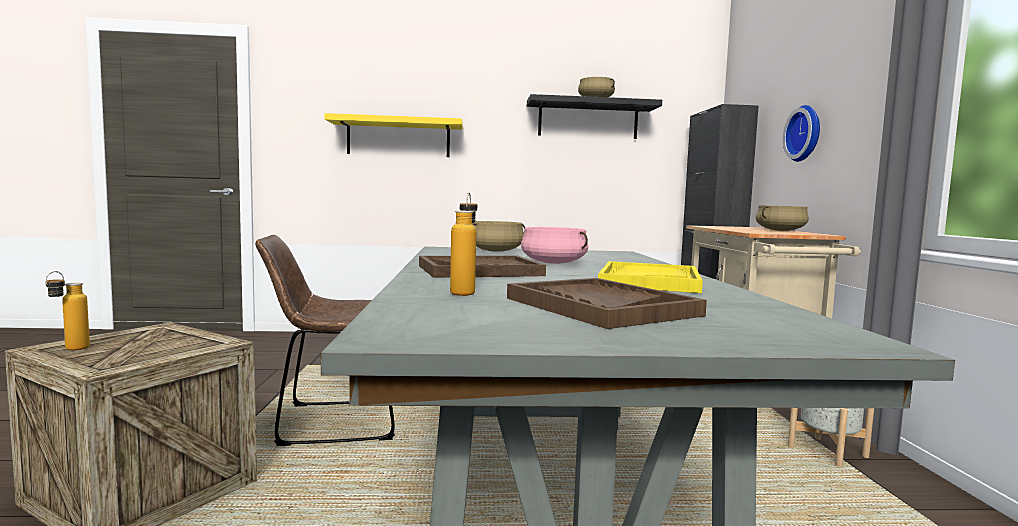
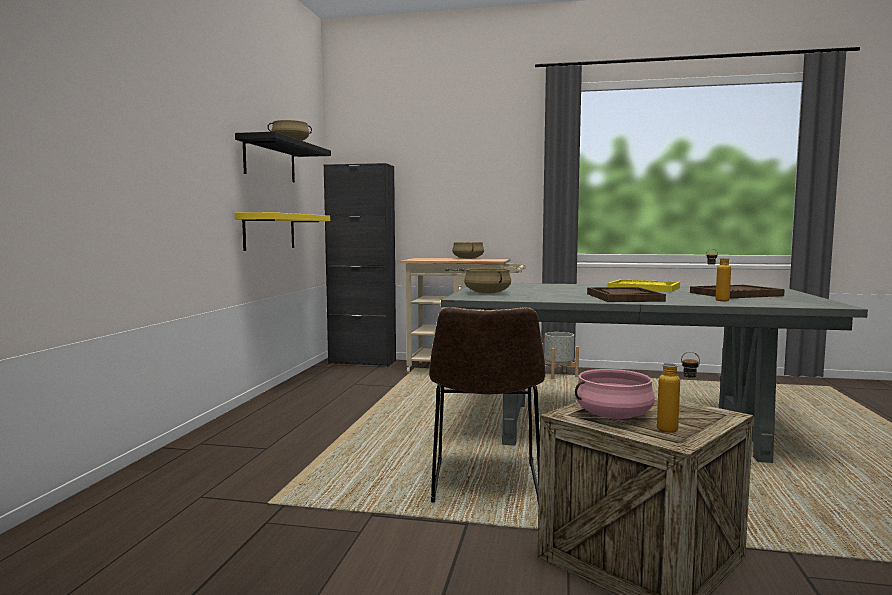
camera: 75 degrees left, 0 degrees up
(398, 138) = (135, 167): yellow shelf -> yellow shelf (269, 231)
(554, 263) = (568, 291): pink cooking pot -> pink cooking pot (613, 415)
(806, 133) = (452, 193): wall clock -> none

